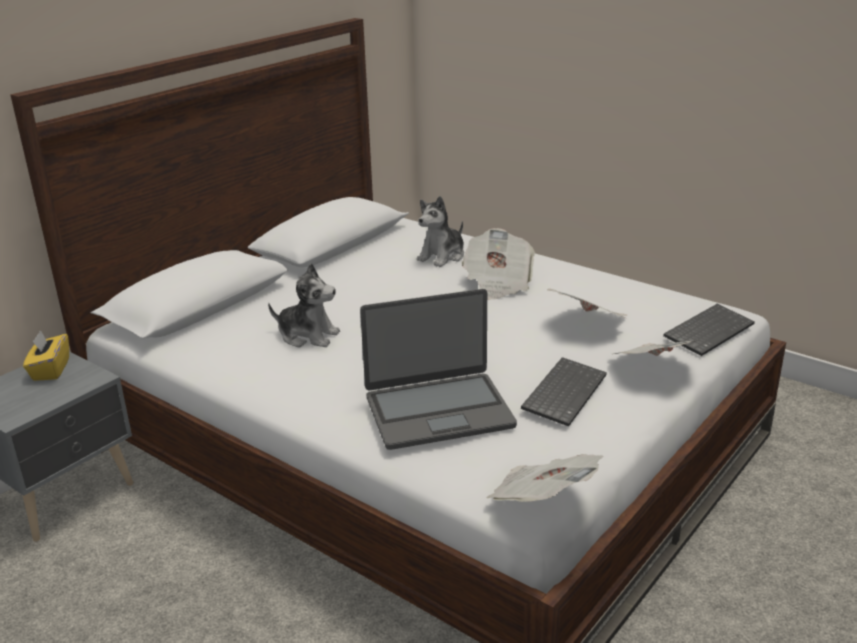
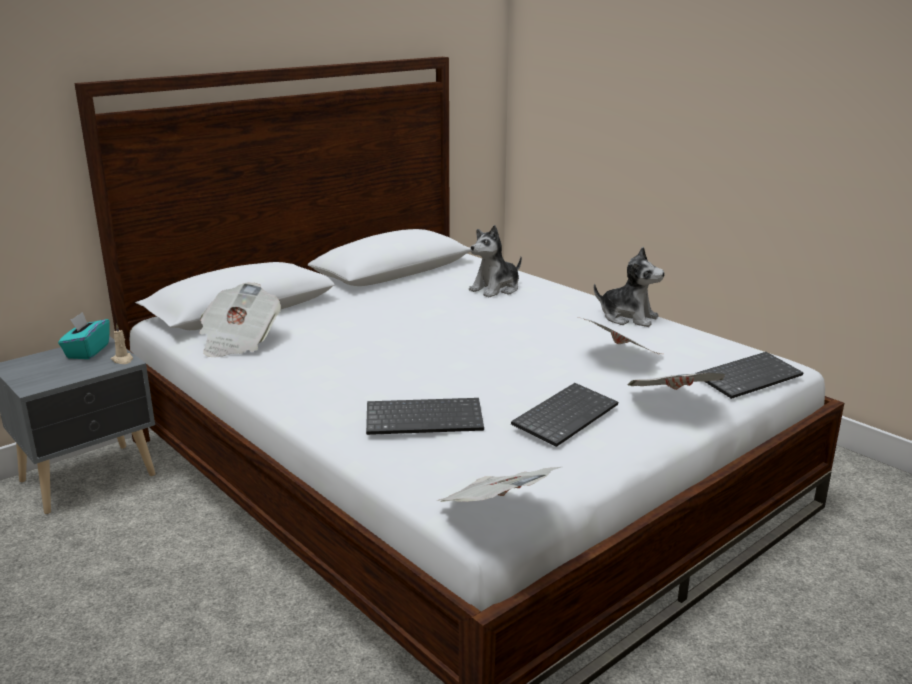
camera: 10 degrees right, 5 degrees down
(50, 370) = (87, 351): yellow tissue box -> turquoise tissue box
(93, 376) = (123, 360): none -> beige candle
(308, 336) = (331, 343): plush toy -> plush toy (628, 318)
(438, 411) = (425, 418): laptop -> keyboard
(498, 283) = (540, 315): newspaper -> newspaper (238, 342)

